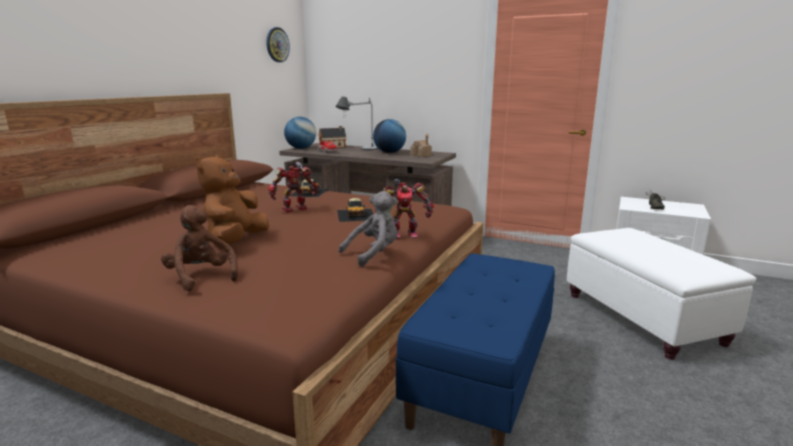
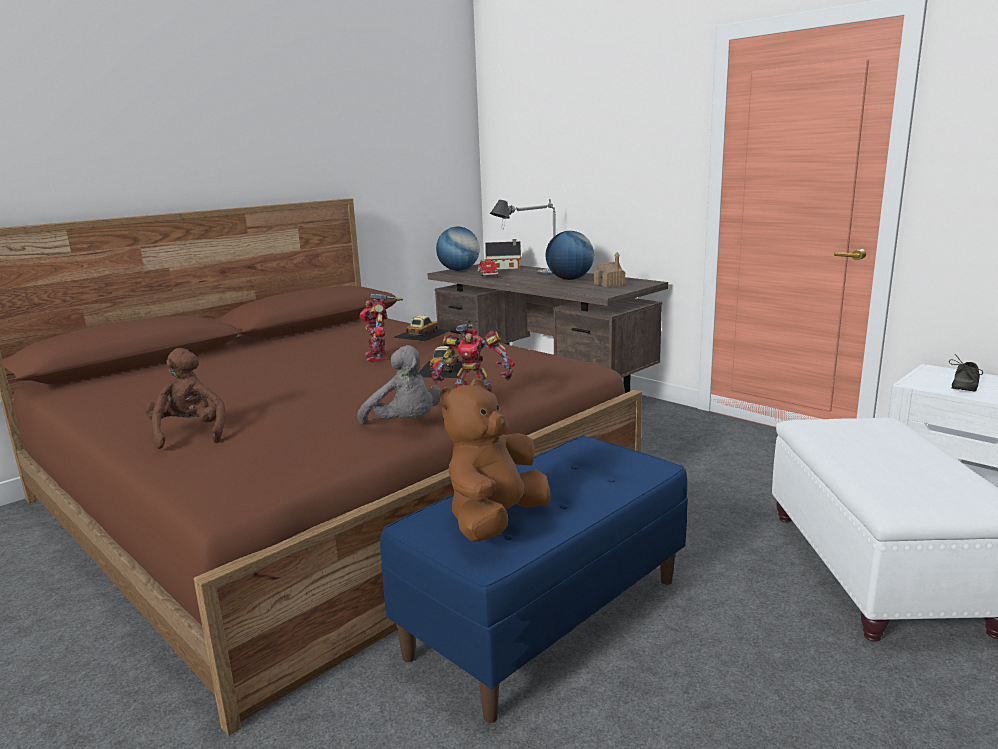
camera: 20 degrees right, 0 degrees up
(236, 241) = (267, 393): brown plush toy -> brown plush toy (495, 522)
(277, 45) = (431, 129): wall clock -> none
(295, 209) = (379, 356): toy robot -> toy robot turned 90 degrees counterclockwise
(374, 254) = (405, 424): grey plush toy -> grey plush toy turned 60 degrees clockwise

